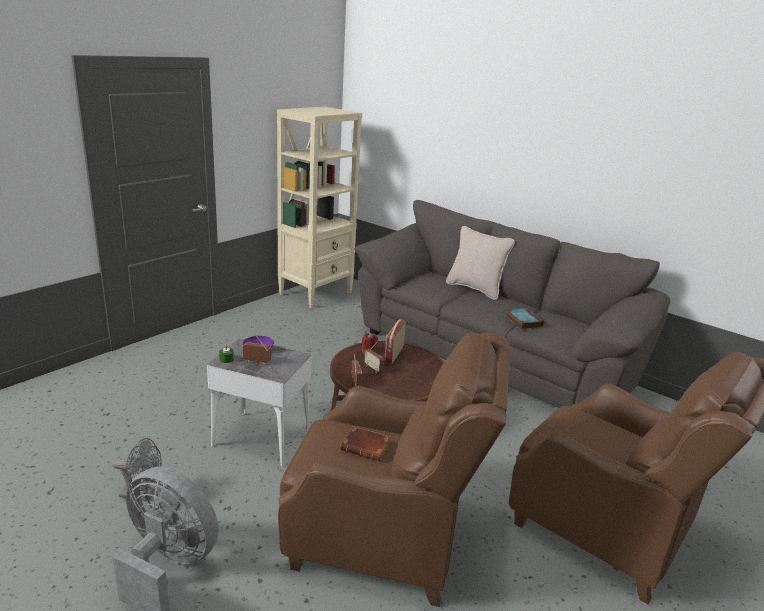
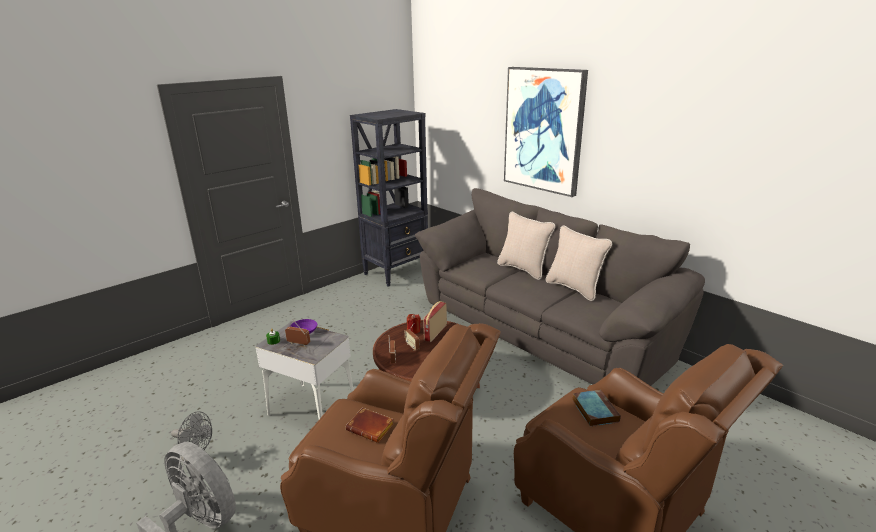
camera: 10 degrees right, 0 degrees up
(316, 293) = (396, 272): beige bookcase -> black bookcase
(500, 139) = (544, 130): none -> picture
(523, 321) = (559, 301): book -> book (594, 410)
(534, 309) = (574, 288): none -> beige pillow

